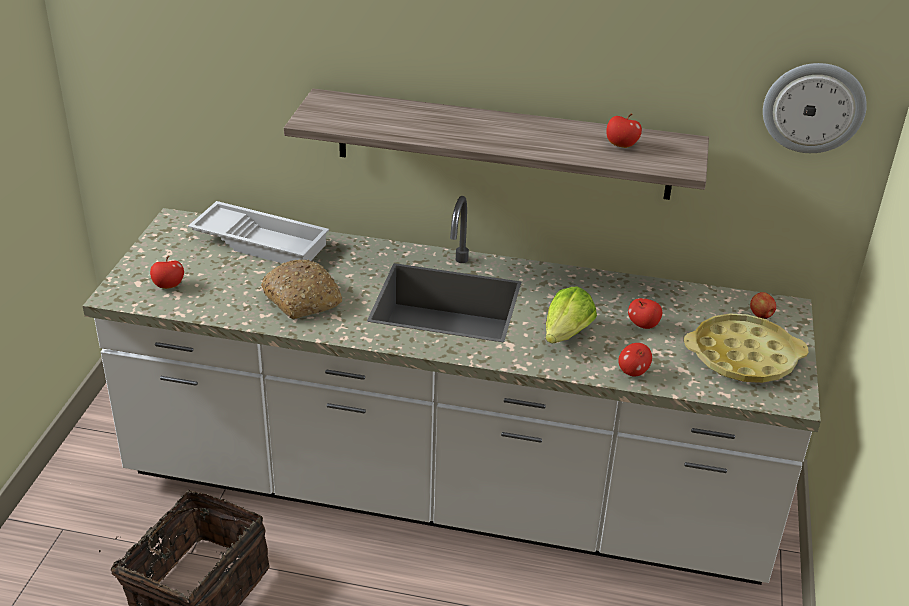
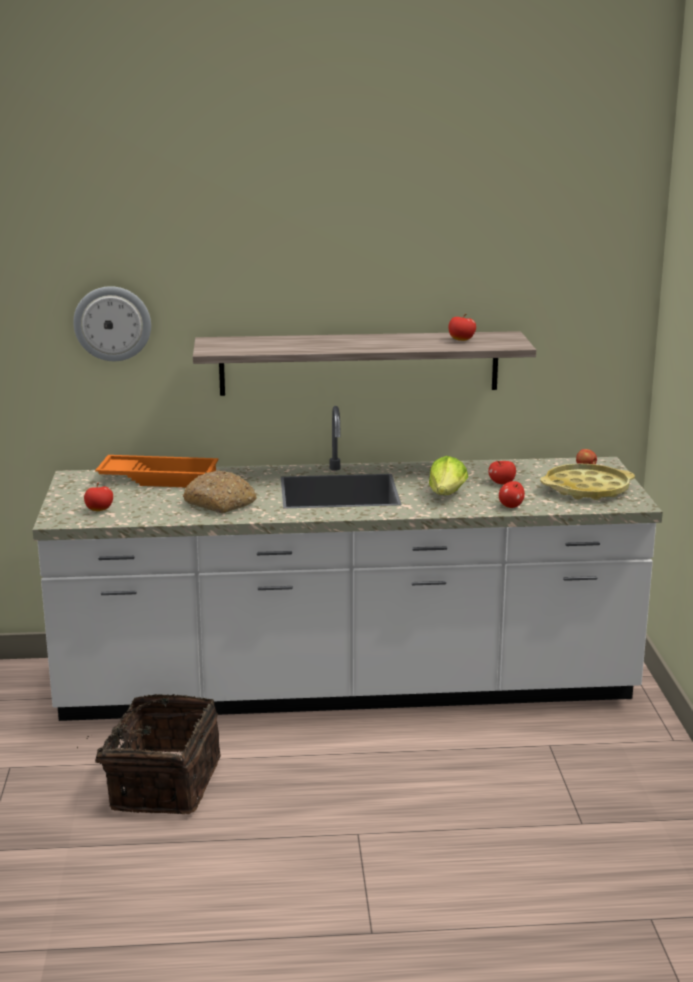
camera: 15 degrees left, 15 degrees down
(262, 241) = (160, 478): white tray -> orange tray
(813, 107) = (595, 296): wall clock -> wall clock (112, 323)

